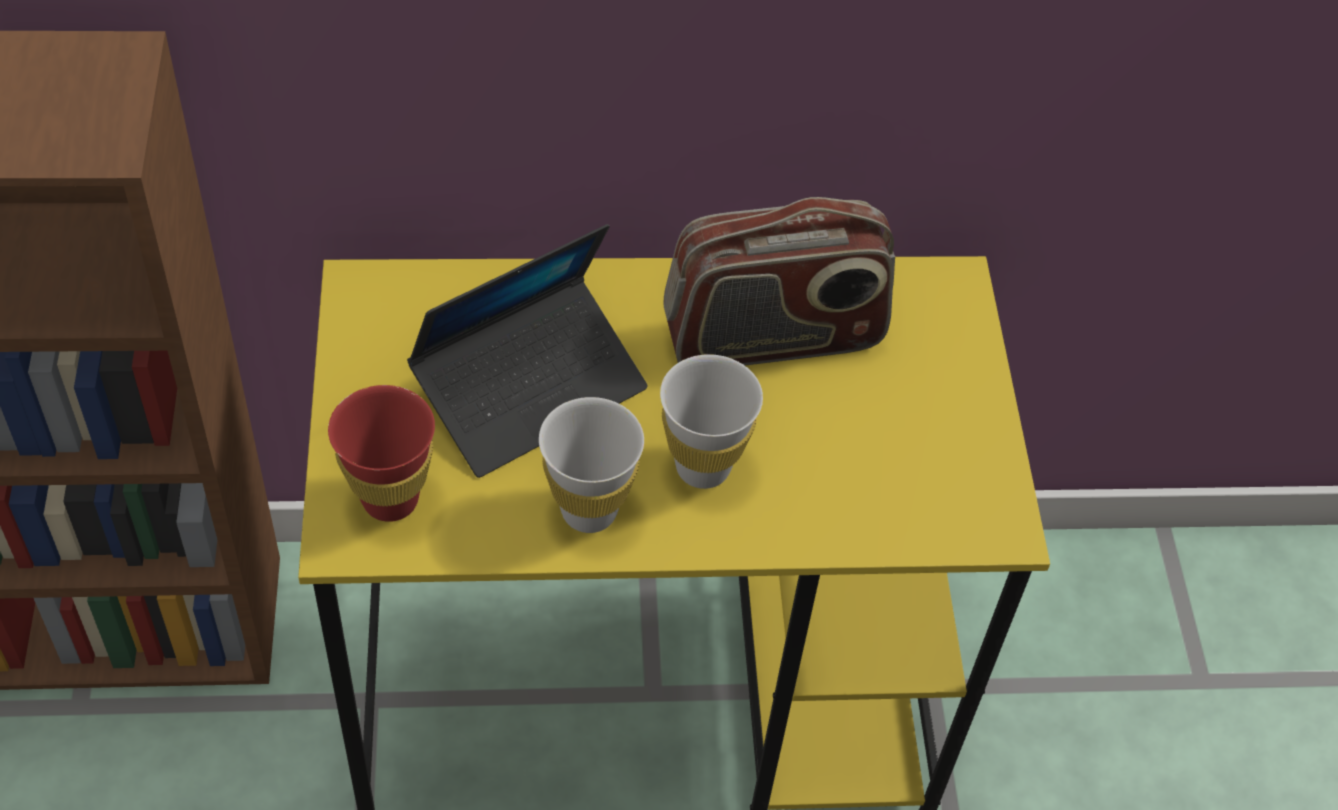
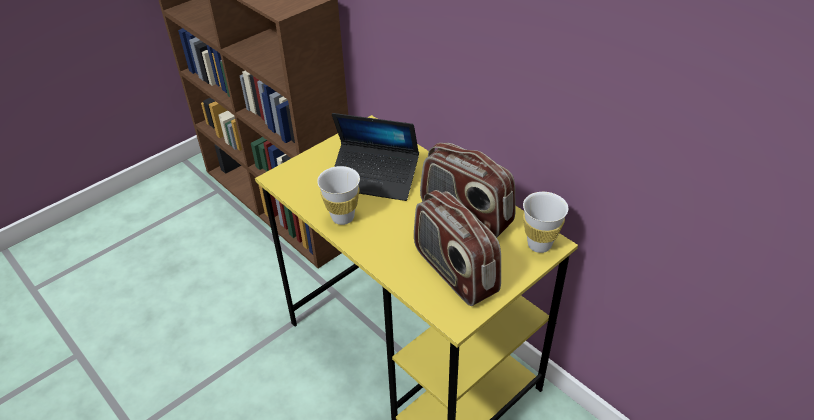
camera: 55 degrees right, 10 degrees down
(390, 499) = (300, 177): red cup -> none
(703, 467) = (390, 231): white cup -> white cup (539, 245)
(892, 451) = (454, 271): none -> radio

